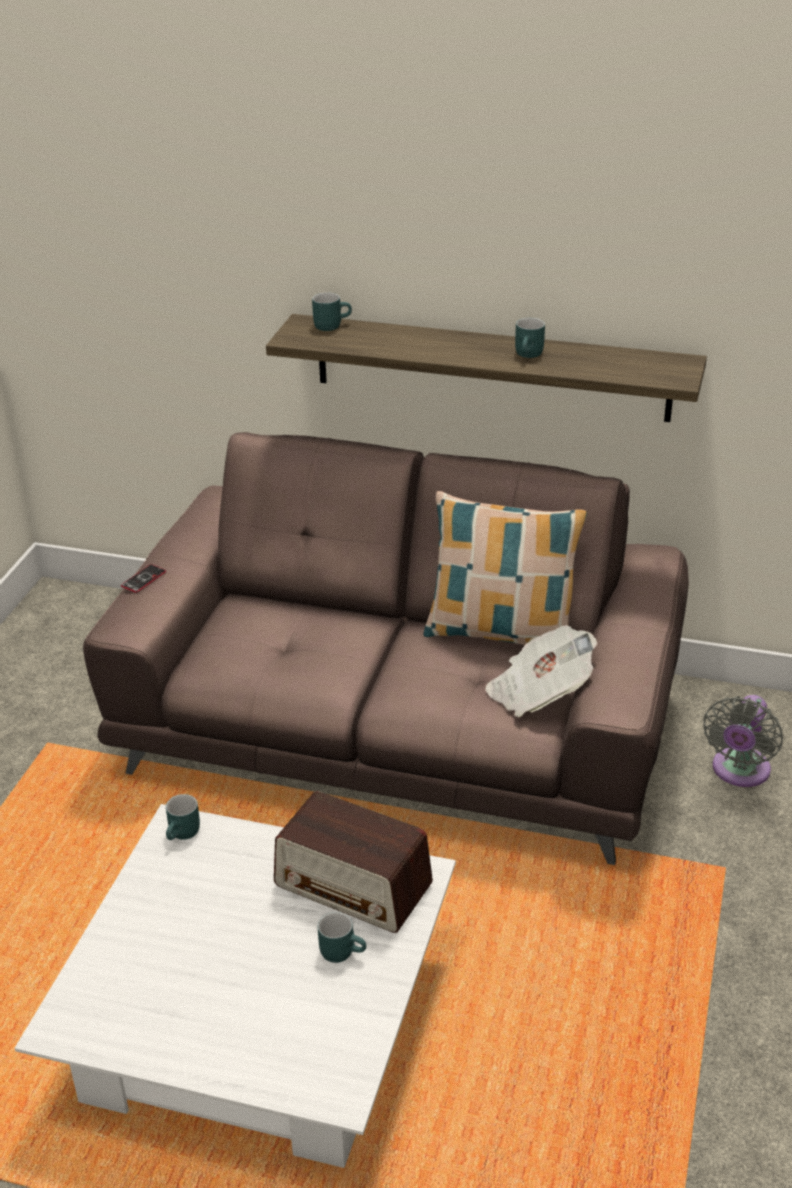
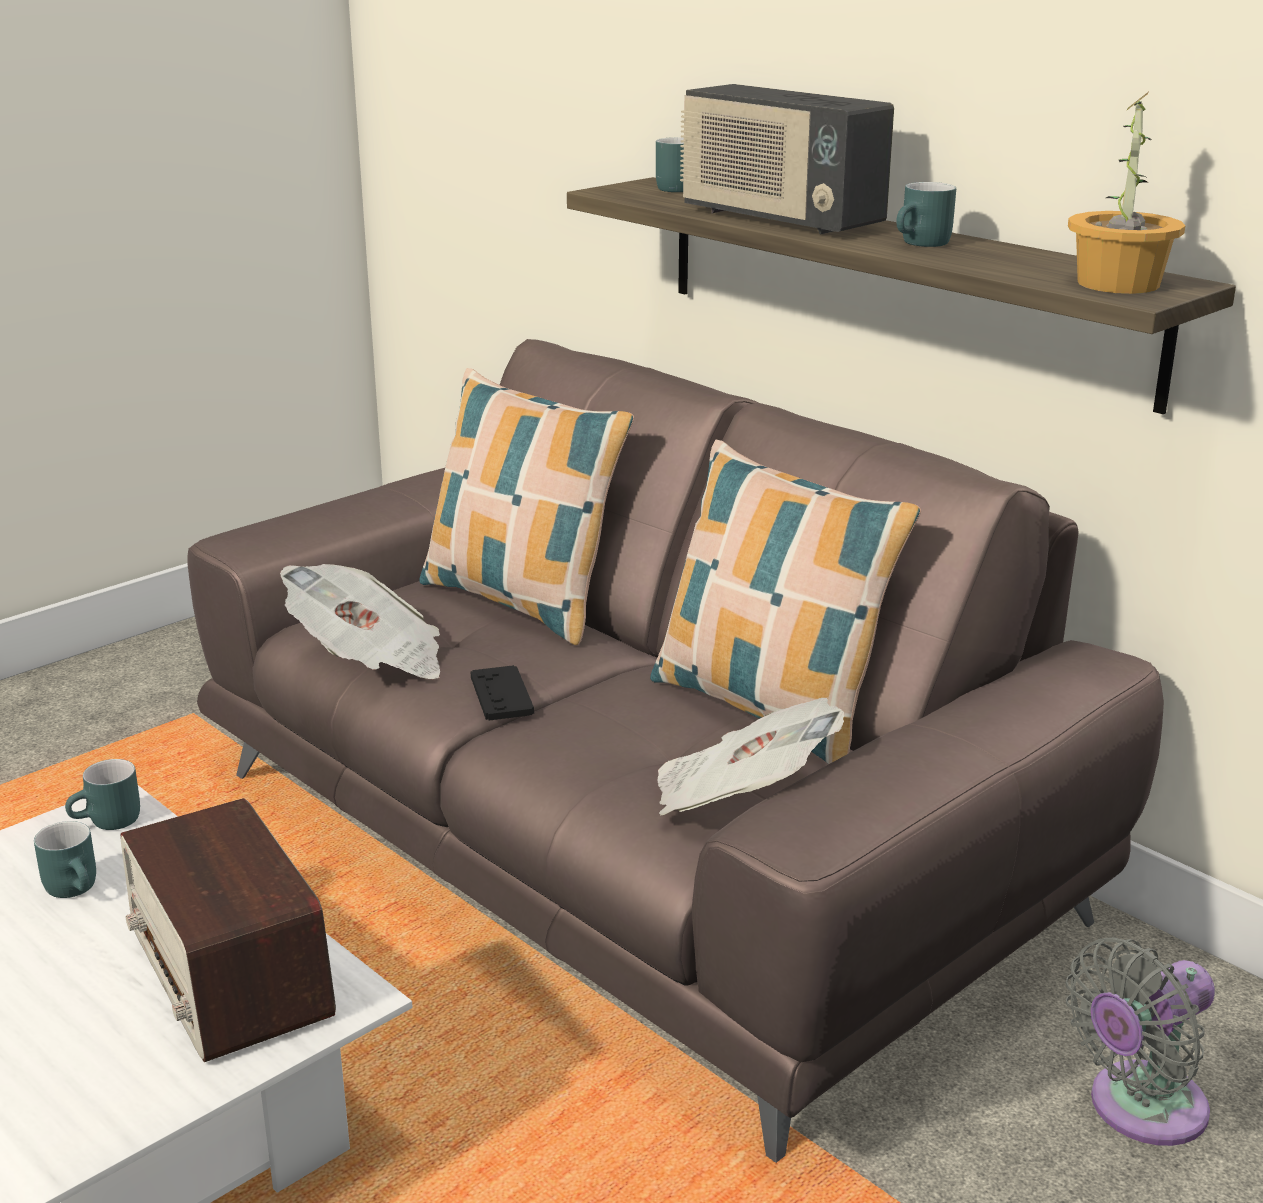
camera: 30 degrees right, 10 degrees down
(143, 579) = (333, 503): phone -> none
(259, 679) = (369, 660): none -> newspaper
(299, 608) = (522, 602): none -> pillow
(343, 951) = (107, 1054): turquoise mug -> turquoise mug (78, 888)
(357, 675) = (501, 695): none -> black game controller
(427, 347) = (779, 219): none -> radio
(659, 370) = (1119, 284): none -> potted plant

